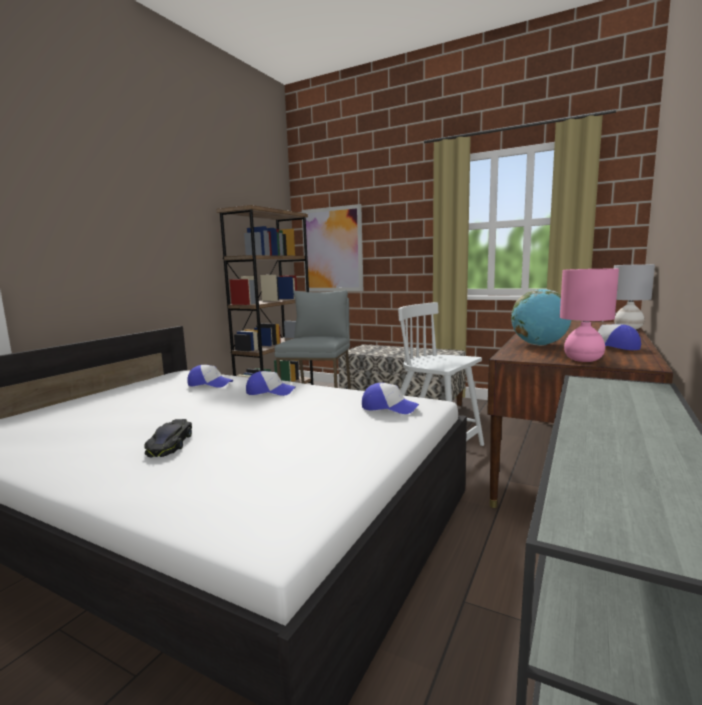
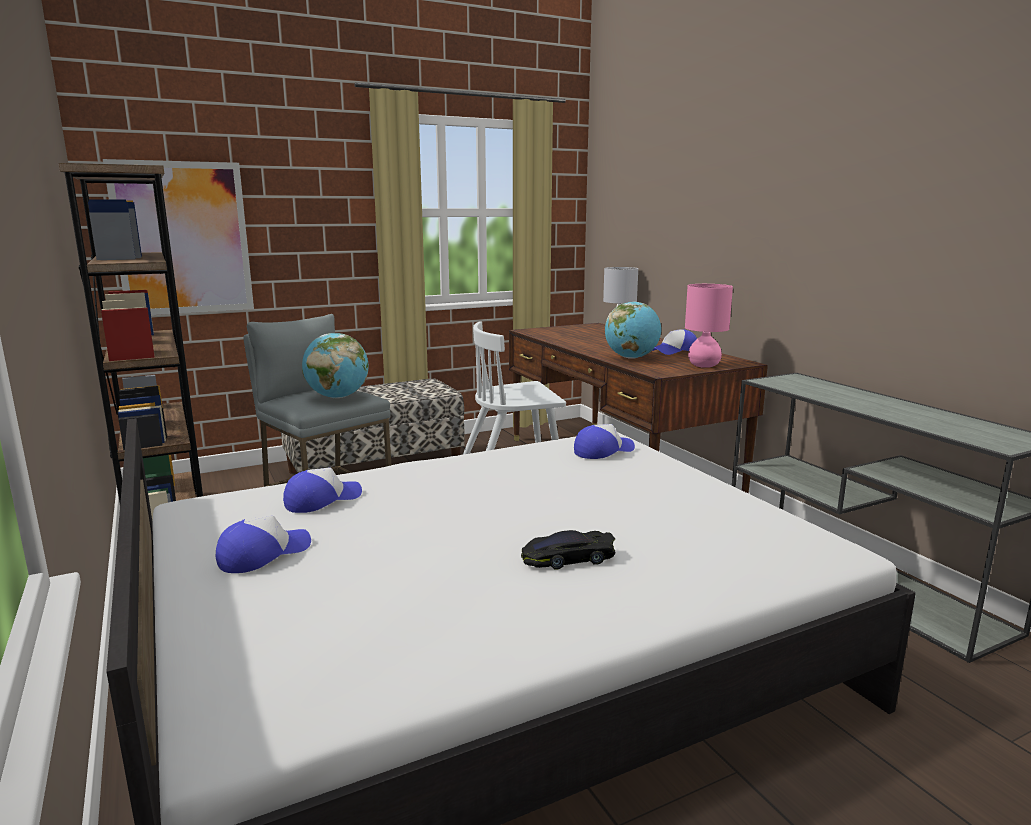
camera: 55 degrees left, 5 degrees up
(170, 444) = (568, 558): black toy car -> black toy car turned 135 degrees clockwise
(270, 392) = (441, 479): cap -> cap (263, 554)
(314, 339) = (337, 397): none -> globe

